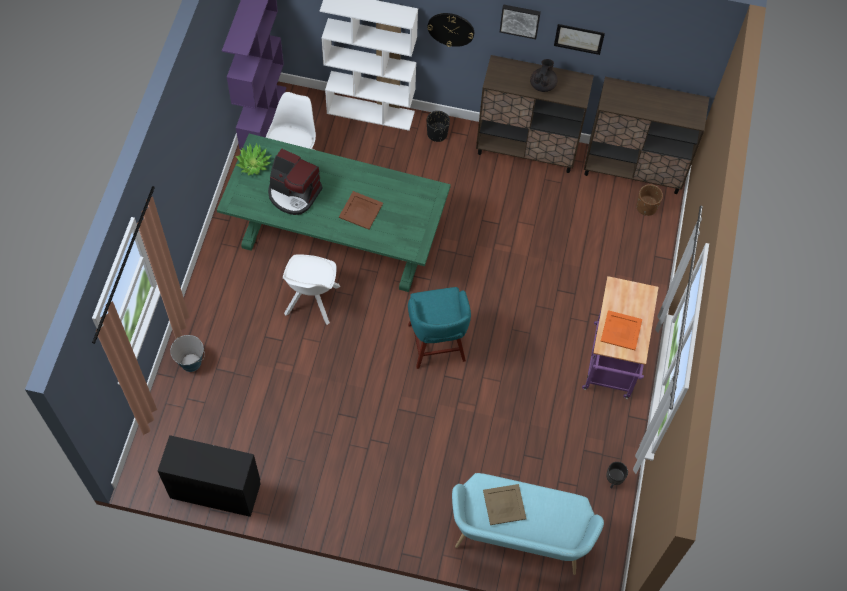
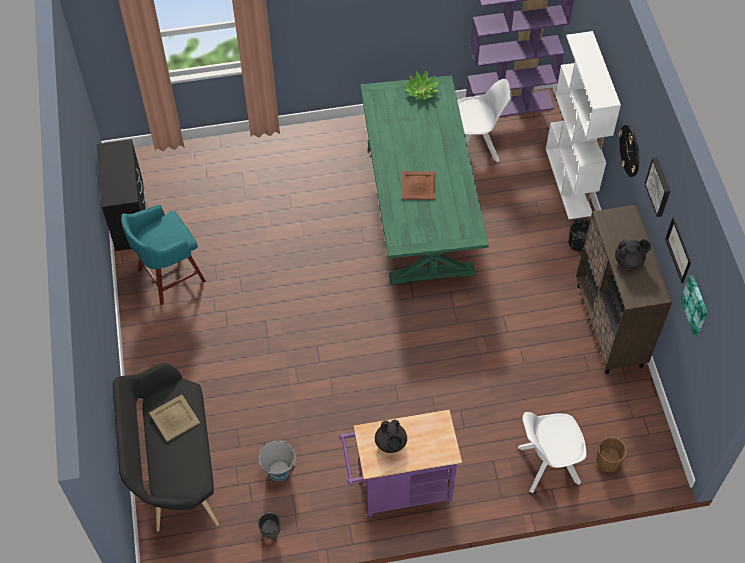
camera: 70 degrees right, 5 degrees down
(191, 362) = (239, 153): bucket -> bucket (279, 470)
(294, 194) = (407, 130): coffee machine -> none
(311, 301) = (341, 214): white chair -> white chair (546, 465)
(436, 344) = (346, 327): turquoise stool -> turquoise stool (169, 276)
(518, 539) = (175, 468): turquoise bench -> black bench
(621, 331) = (391, 443): orange tray -> black teapot
(629, 53) = (696, 305): none -> picture
(633, 170) = (646, 434): brown cabinet -> none

